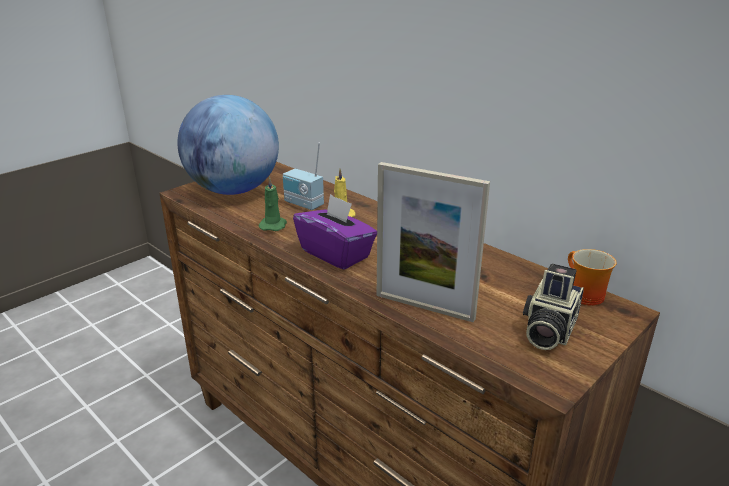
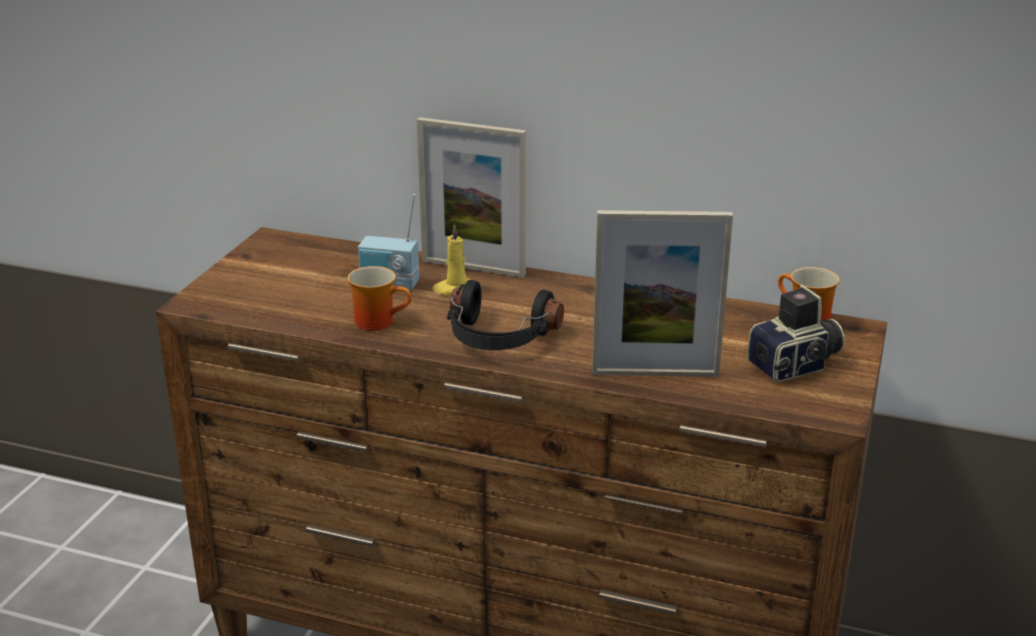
camera: 25 degrees left, 0 degrees up
(234, 190) = (268, 285): globe -> none
(273, 225) = (379, 321): green candle -> mug
(336, 253) = (498, 338): purple tissue box -> black headphones
(366, 204) = (473, 268): none -> picture frame
(547, 330) = (796, 366): camera -> camera turned 120 degrees counterclockwise

